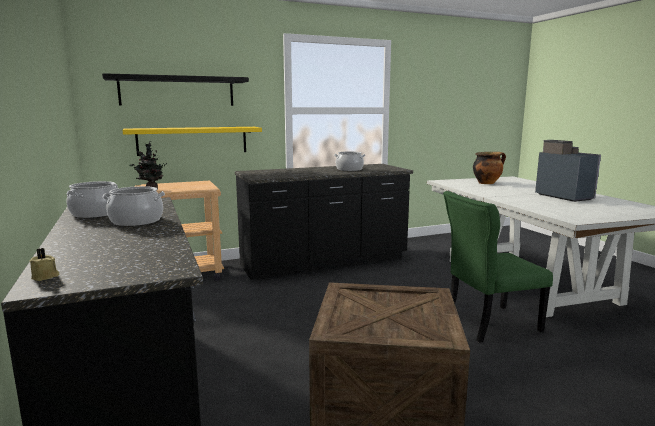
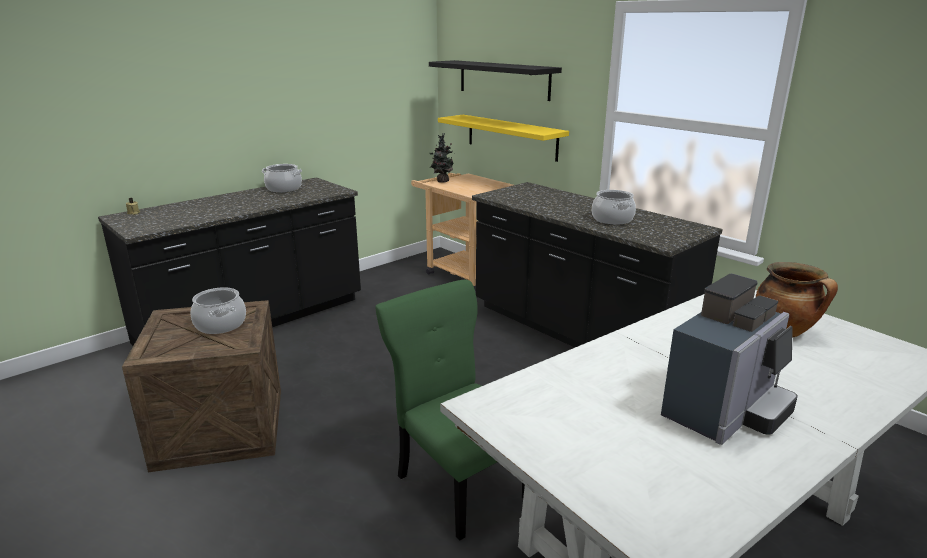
camera: 70 degrees right, 10 degrees up
(136, 221) = (262, 201): cooking pot -> cooking pot (221, 324)

